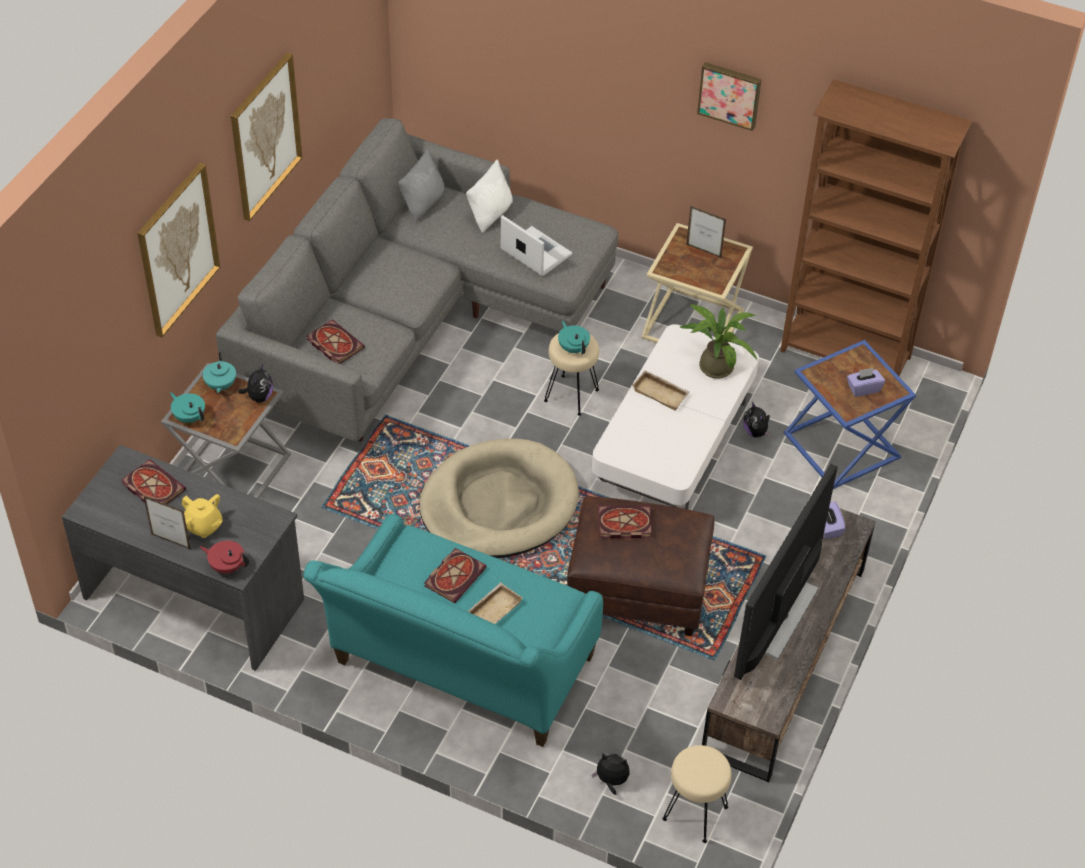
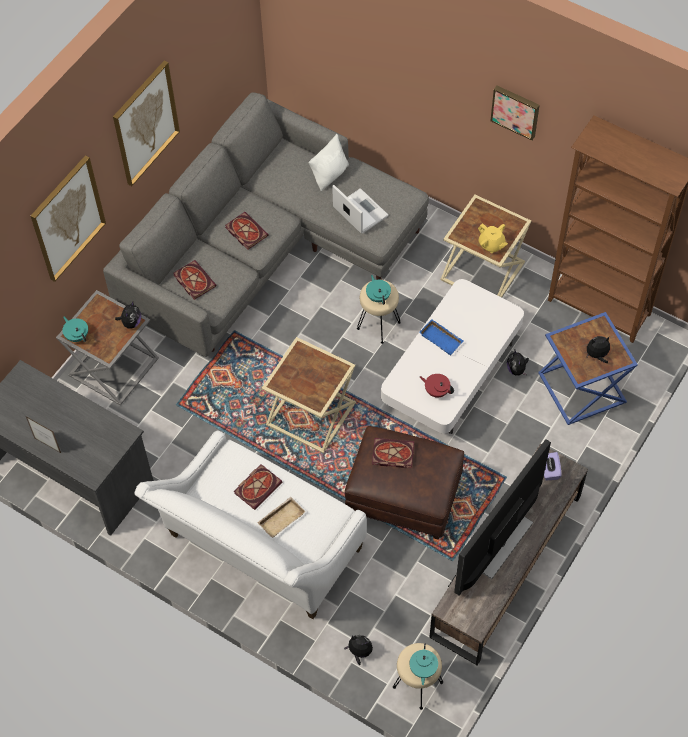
camera: 10 degrees right, 10 degrees up
(151, 487) = (39, 398): book -> book (245, 231)
(204, 526) = (73, 435): yellow teapot -> yellow teapot (491, 245)
(220, 385) = (103, 310): turquoise teapot -> turquoise teapot (423, 669)
(227, 566) = (86, 470): red teapot -> red teapot (436, 391)
(423, 203) = (279, 161): grey pillow -> none
(459, 670) = (260, 550): turquoise sofa -> white sofa
(499, 504) = (309, 414): beige dog bed -> beige side table
(661, 393) = (442, 339): beige tray -> blue tray
(703, 251) = (491, 221): picture frame -> none
(714, 364) = (487, 317): potted plant -> none
(863, 388) = (597, 355): purple tissue box -> plush toy

